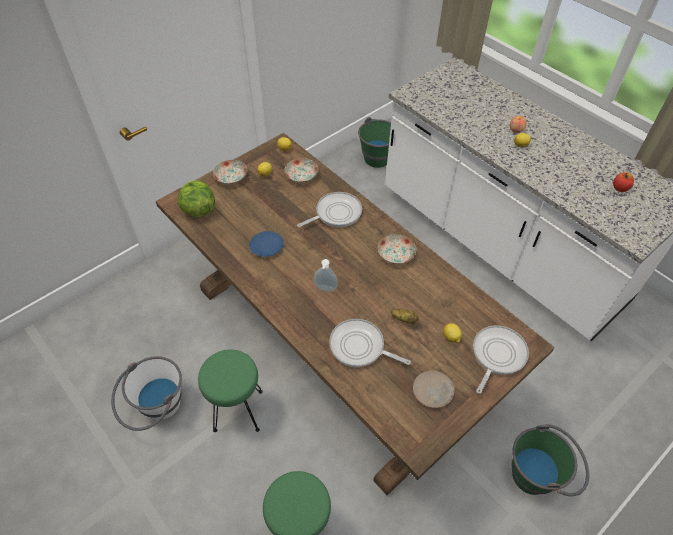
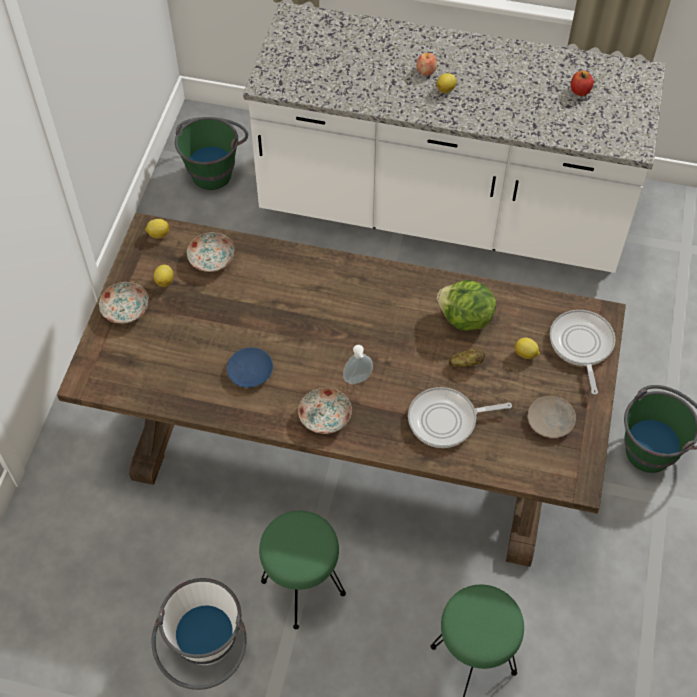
camera: 35 degrees left, 5 degrees up
(198, 210) = (124, 374): lettuce -> lettuce (465, 319)
(335, 213) = (293, 284): frying pan -> none
(395, 255) = (399, 296): plate -> plate (325, 417)

